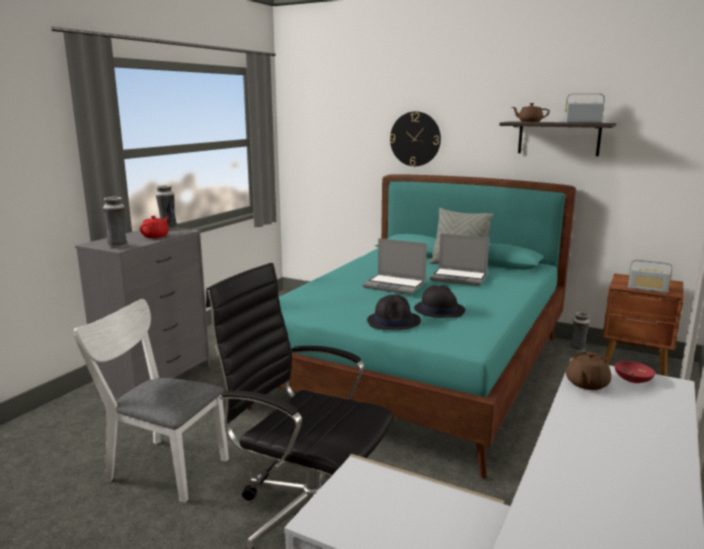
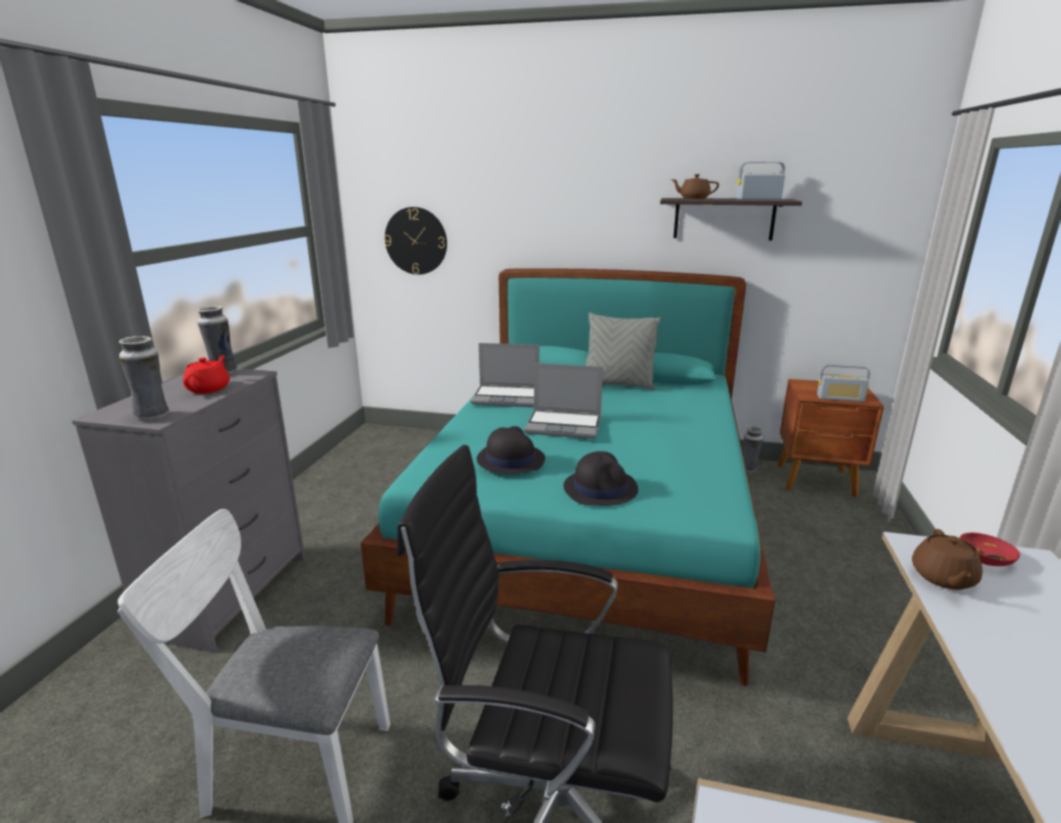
camera: 15 degrees left, 5 degrees up
(415, 139) = (539, 222): wall clock -> wall clock (416, 241)
(438, 310) = (644, 461): black hat -> black hat (510, 459)
(459, 278) = (634, 405): laptop -> laptop (507, 397)

